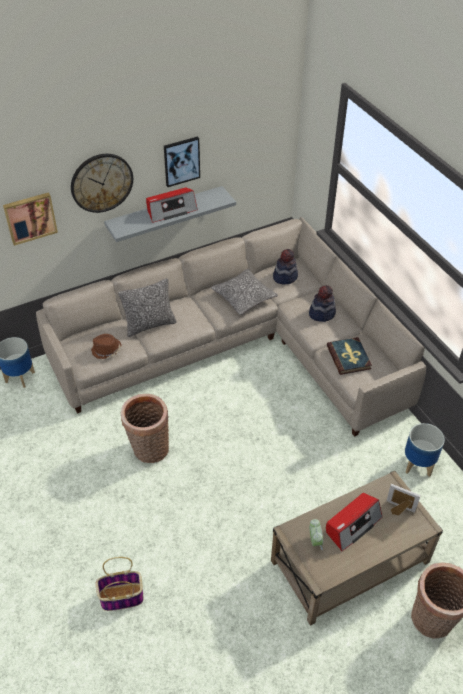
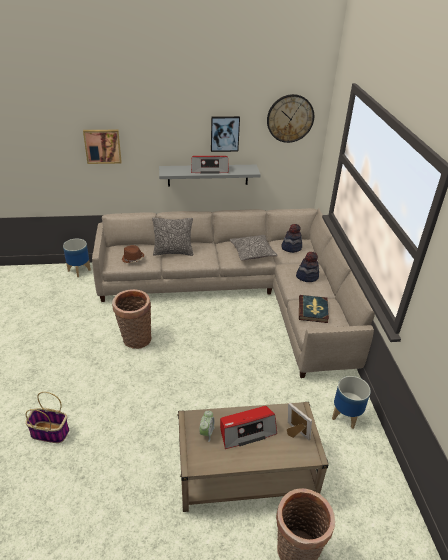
camera: 20 degrees right, 10 degrees down
(101, 182) = (160, 133): wall clock -> wall clock (290, 118)

